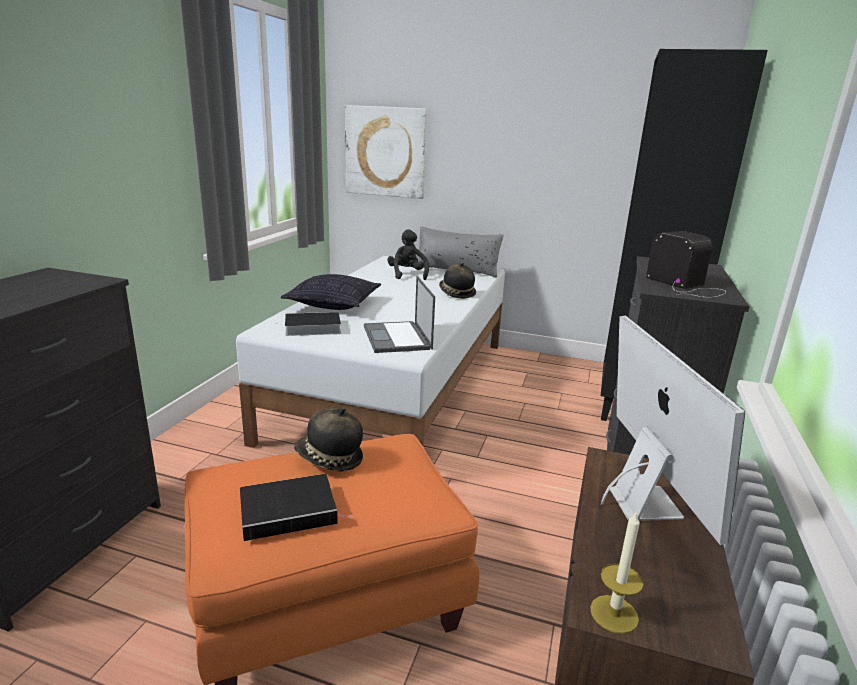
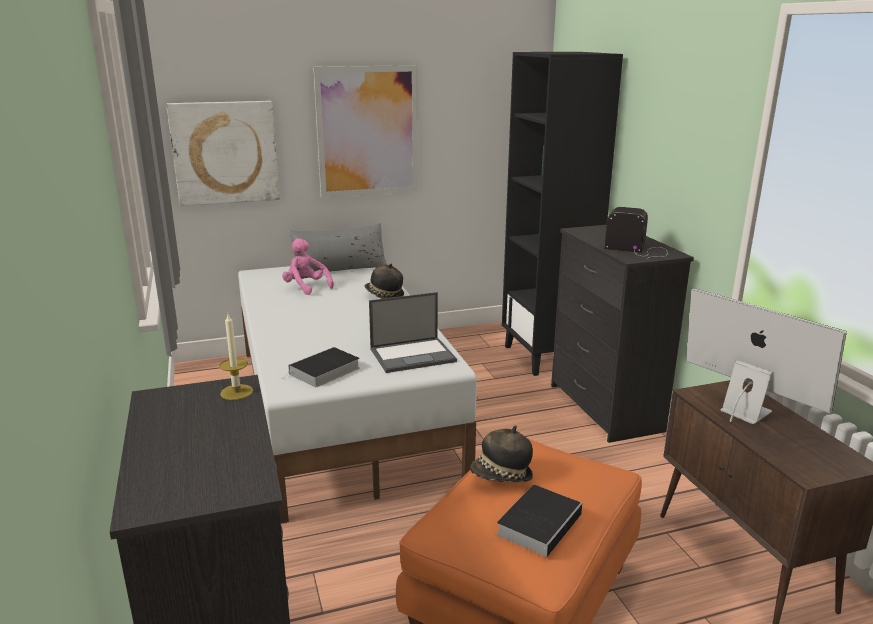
camera: 35 degrees left, 0 degrees up
(334, 304) = (297, 340): pillow -> none
(397, 338) = (413, 355): laptop -> laptop turned 60 degrees counterclockwise
(407, 275) = (306, 287): black plush toy -> pink plush toy
(510, 145) = (367, 131): none -> picture
(614, 614) = (814, 473): candle -> candle (236, 392)

